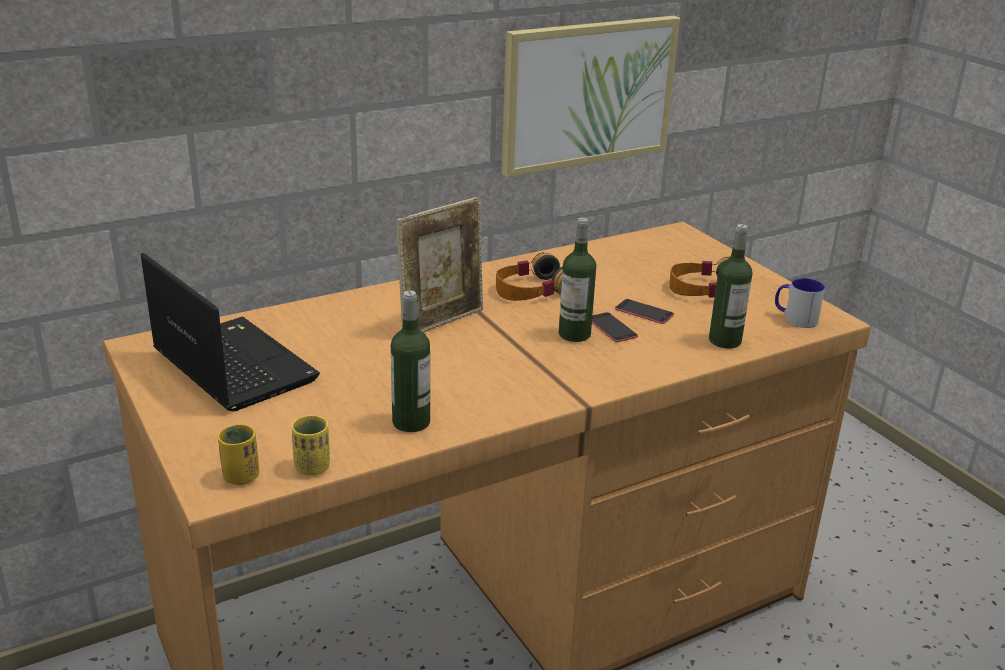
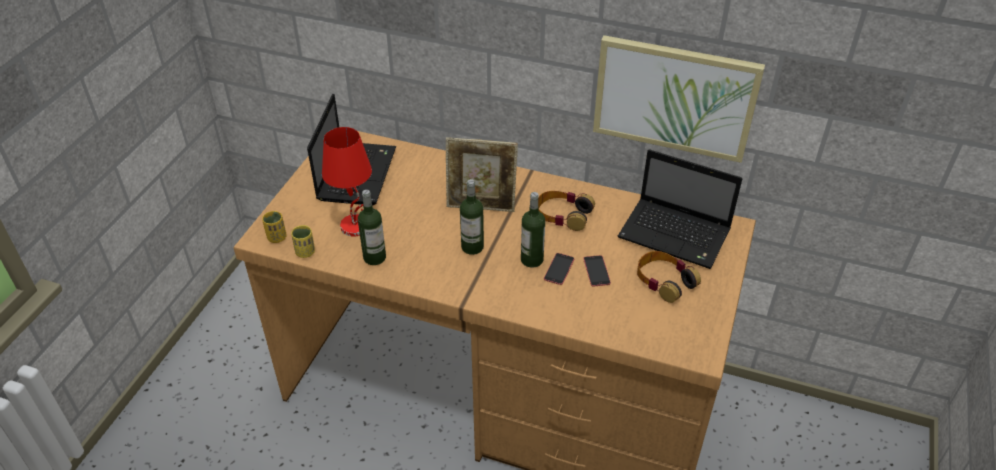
camera: 50 degrees right, 15 degrees up
(330, 409) = (356, 226): none -> red table lamp
(651, 257) = (676, 235): none -> laptop
(725, 341) = (605, 322): bottle -> bottle (472, 247)
(794, 318) = (679, 338): mug -> none

